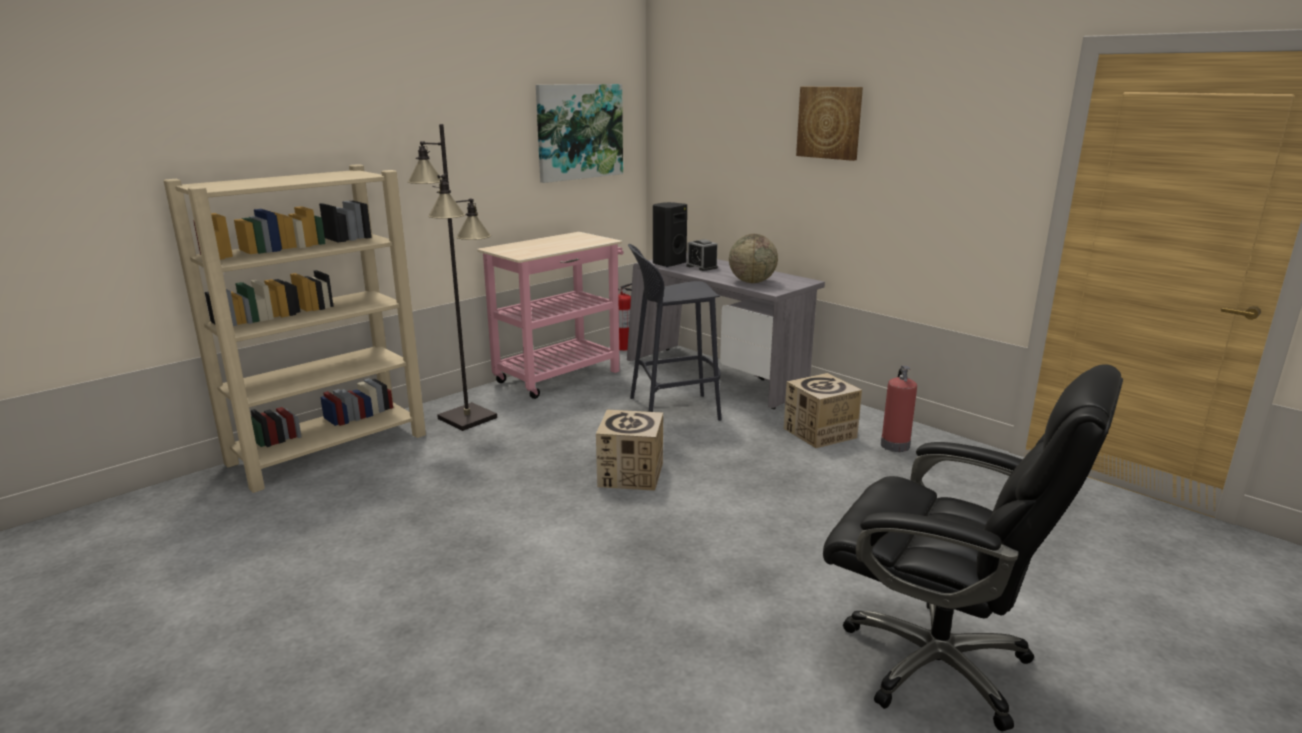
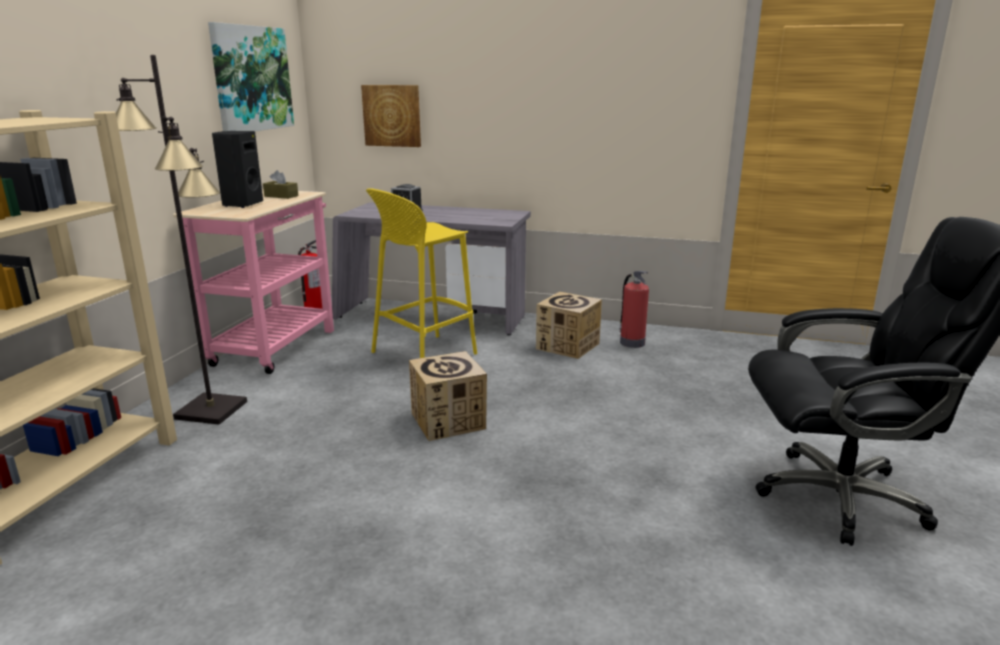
camera: 30 degrees left, 0 degrees up
(579, 241) = (281, 196): none -> brown tissue box
(668, 263) = (370, 212): black speaker -> black speaker (241, 204)
(672, 411) = (424, 355): grey stool -> yellow stool
(752, 282) = (472, 218): globe -> none
(829, 122) = (522, 62): picture -> picture (392, 115)

